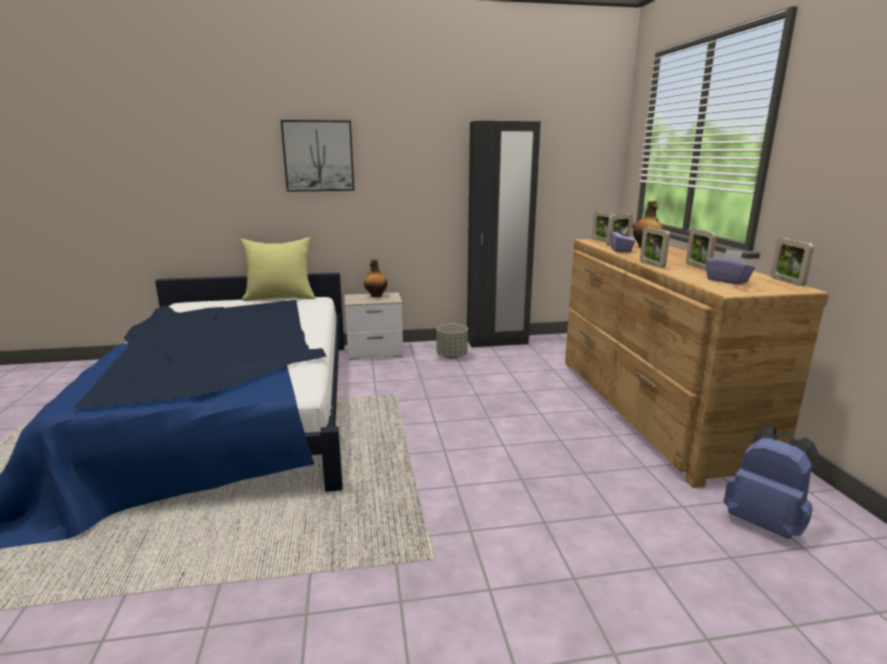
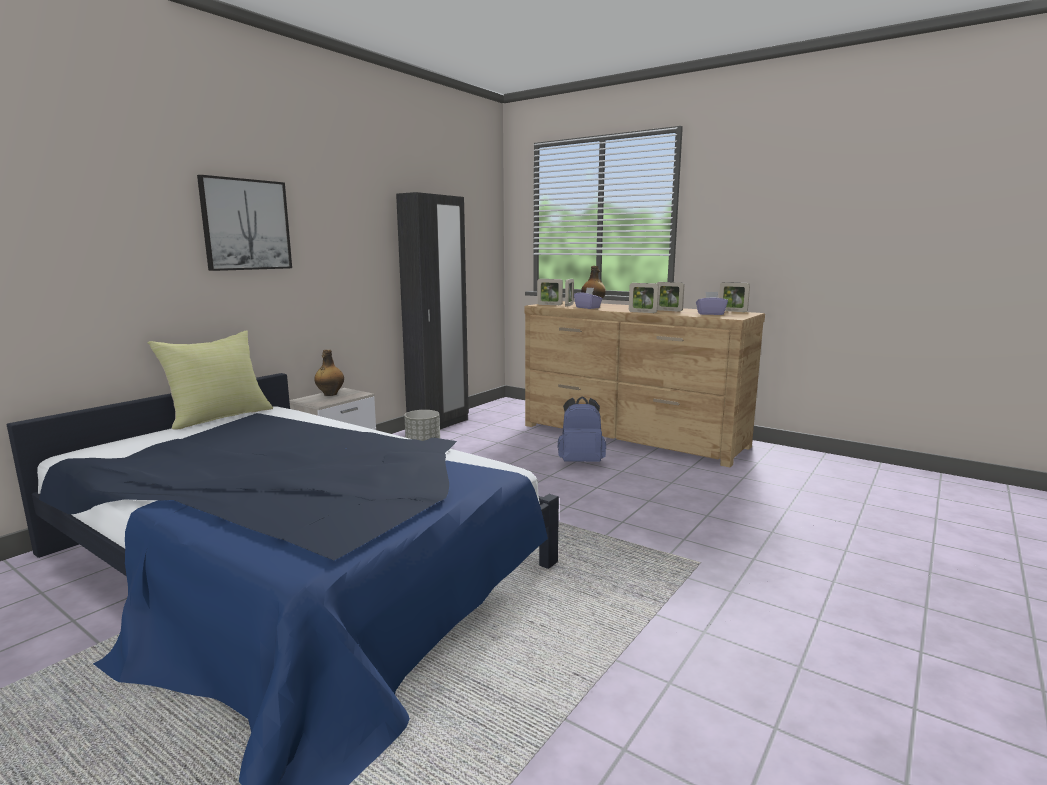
camera: 45 degrees left, 5 degrees down
(765, 522) = (782, 469): blue backpack -> blue backpack (581, 462)

